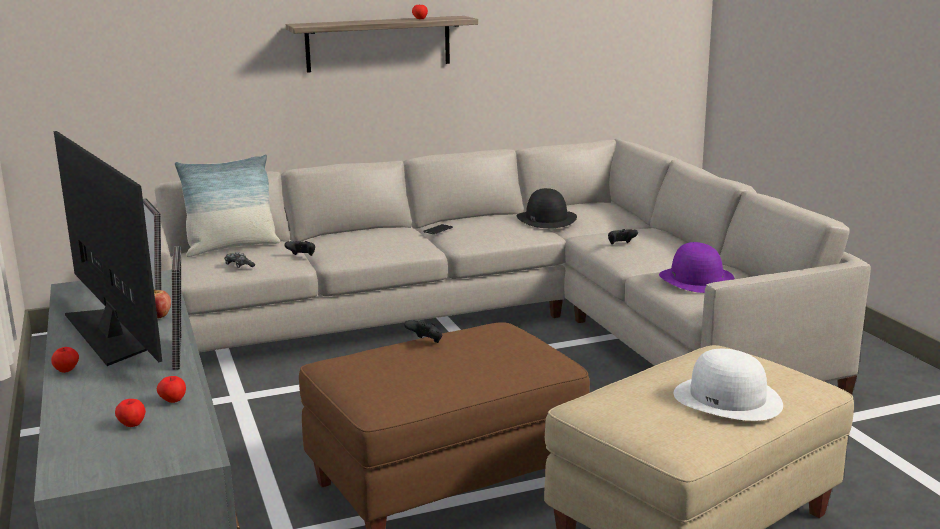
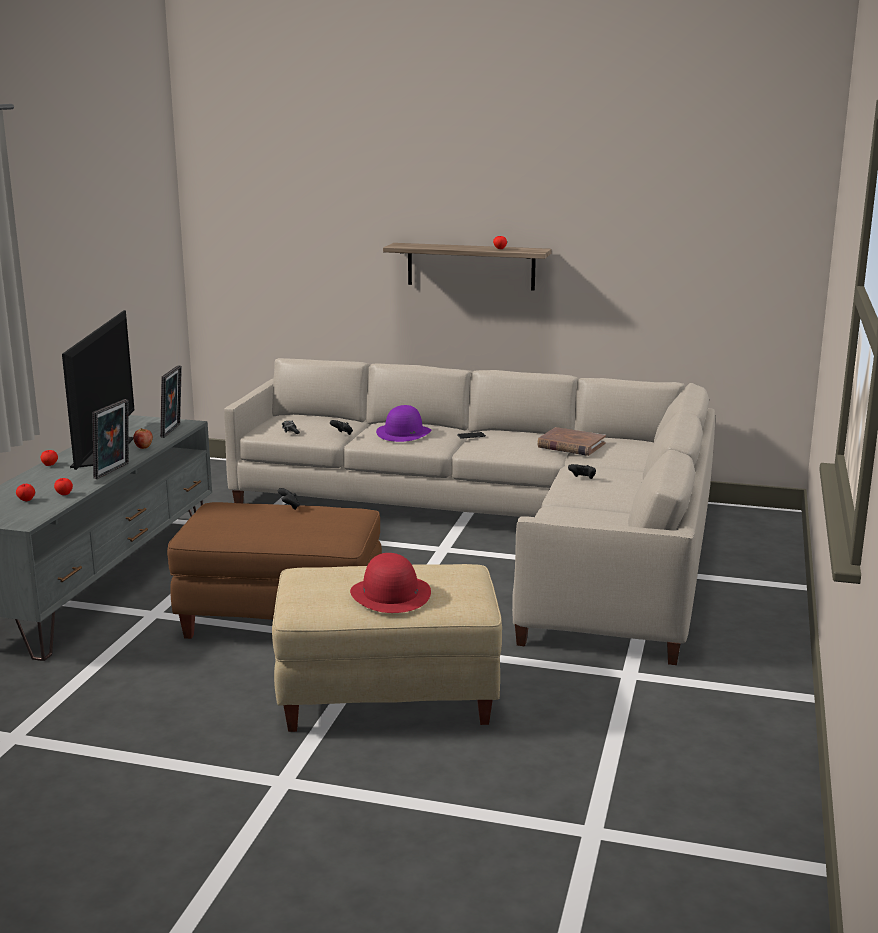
camera: 35 degrees right, 0 degrees up
(232, 247) = (311, 417): pillow -> none
(546, 219) = (571, 445): black hat -> brown book
(696, 279) = (578, 519): purple hat -> purple hat (403, 433)
(728, 399) = (391, 594): white hat -> red hat

